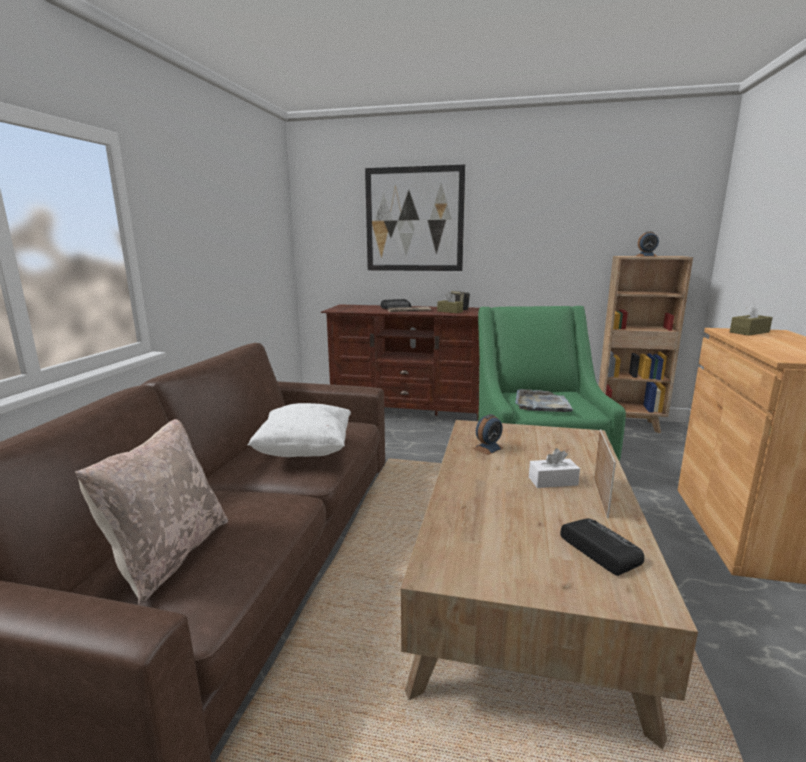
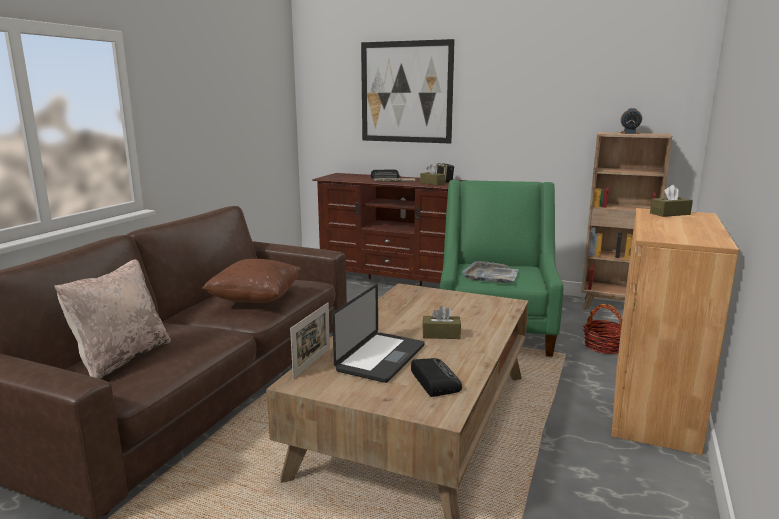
camera: 10 degrees right, 0 degrees up
(305, 452) = (255, 300): white pillow -> brown pillow
(488, 448) = (407, 307): alarm clock -> none
(511, 521) = (381, 358): none -> laptop
(553, 481) = (441, 334): white tissue box -> brown tissue box
(600, 497) = (471, 348): picture frame -> picture frame (312, 362)
(649, 468) = (603, 346): none -> basket

